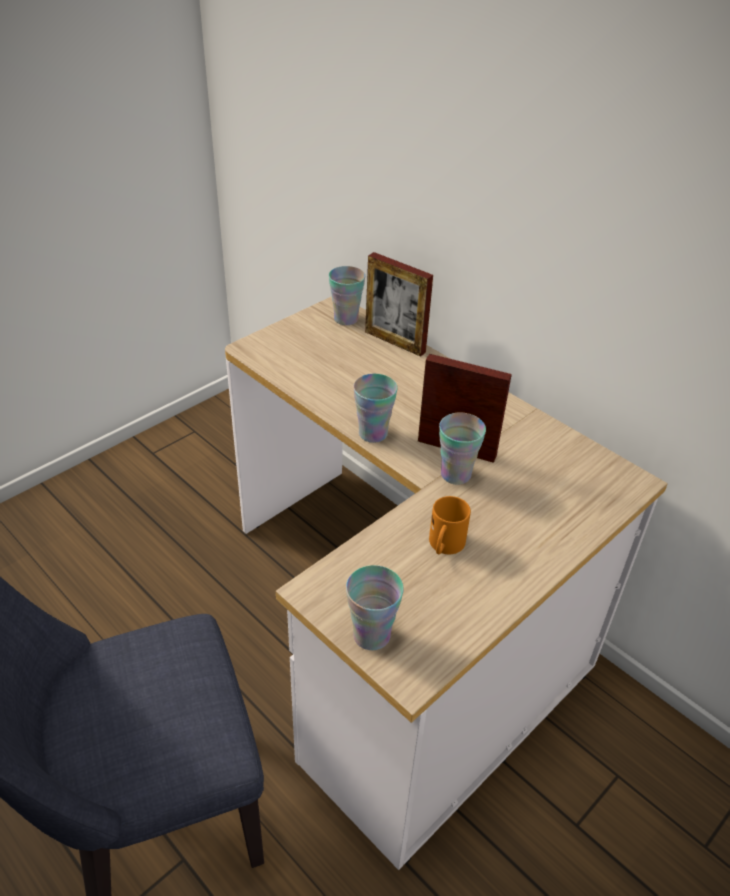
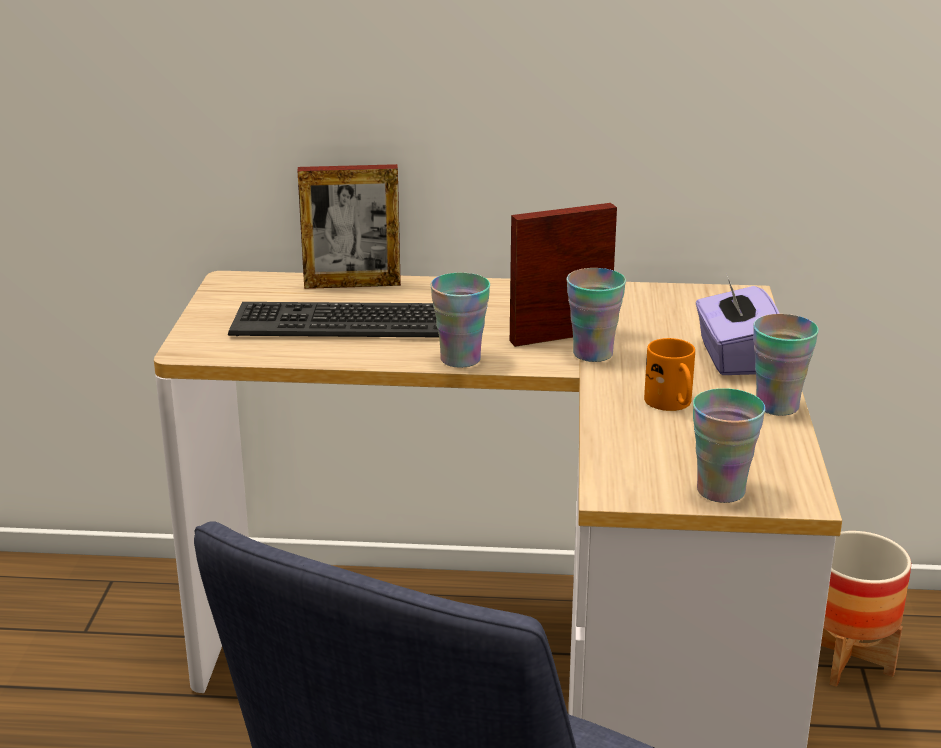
camera: 40 degrees left, 15 degrees down
(346, 319) = (261, 286): cup -> cup (777, 406)
(351, 368) = (343, 322): none -> keyboard
(543, 532) = (734, 358): none -> purple tissue box
(613, 764) = (847, 660): none -> planter

